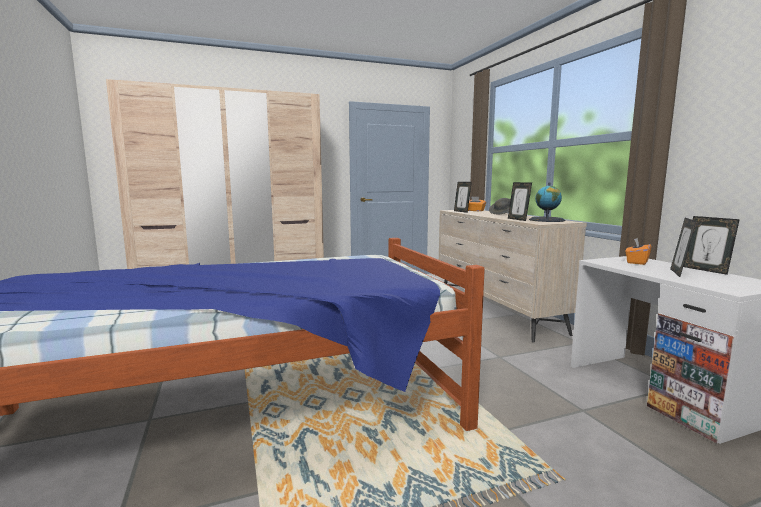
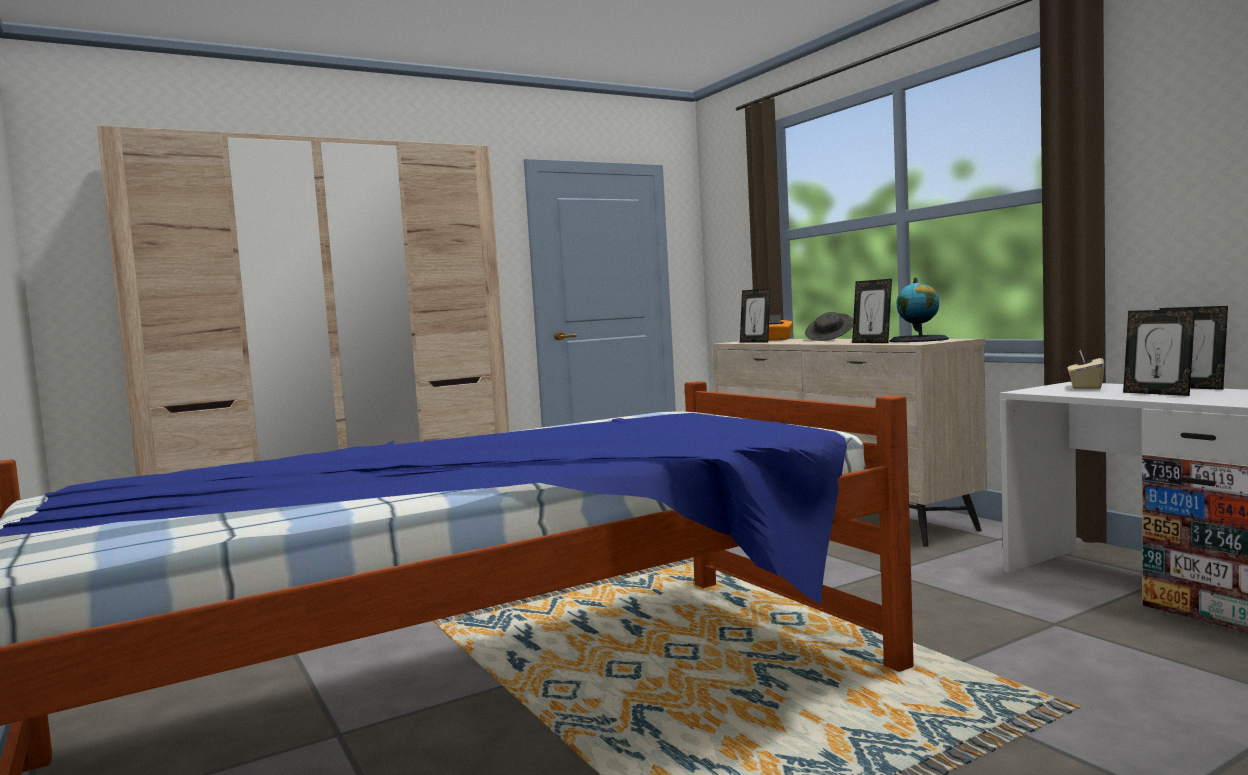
camera: 10 degrees left, 5 degrees down
(636, 262) = (1085, 387): orange tissue box -> beige tissue box
(679, 273) = (1158, 393): picture frame -> picture frame turned 45 degrees counterclockwise

